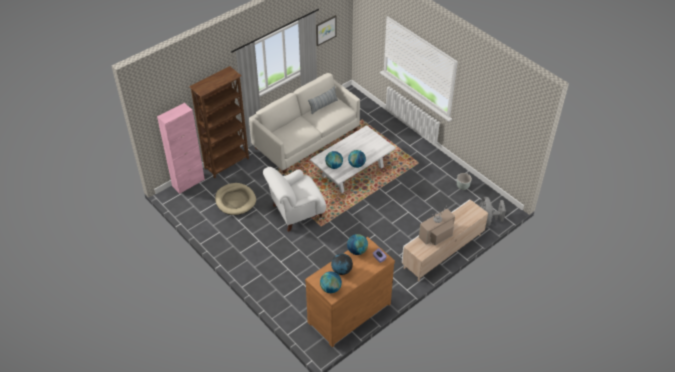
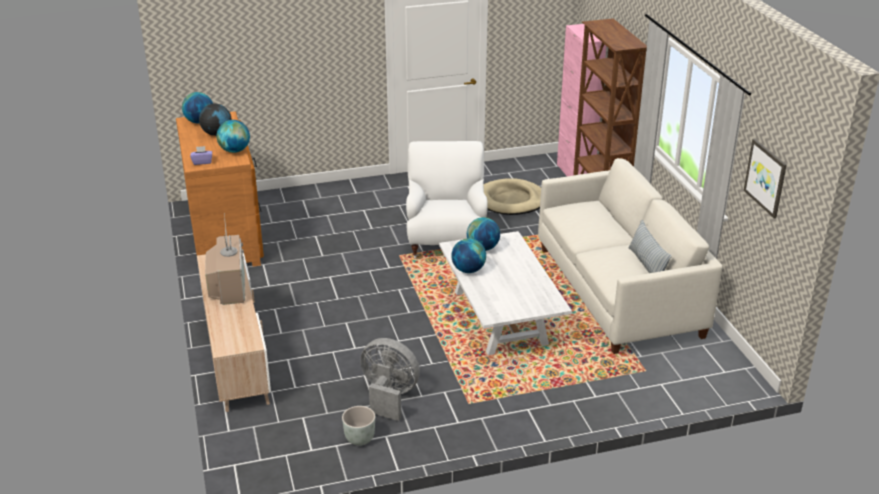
camera: 115 degrees right, 15 degrees down
(487, 220) = (249, 436): grey fan -> grey fan (389, 396)

